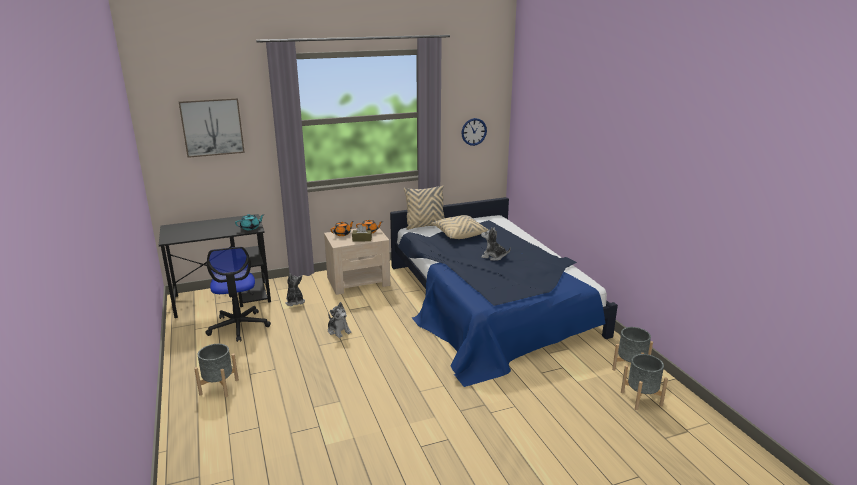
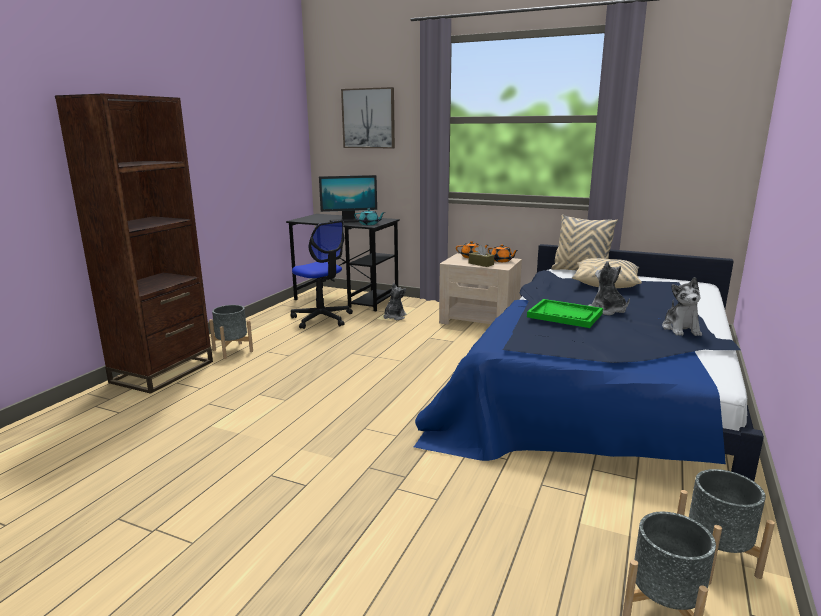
camera: 45 degrees right, 5 degrees down
(196, 433) = (163, 372): none -> brown bookcase
(223, 228) = (349, 221): none -> monitor
(239, 326) = (322, 319): office chair -> office chair turned 75 degrees counterclockwise
(338, 331) = (388, 349): plush toy -> plush toy (681, 329)
(474, 131) = (693, 151): wall clock -> none
(484, 269) = (565, 315): none -> green tray

